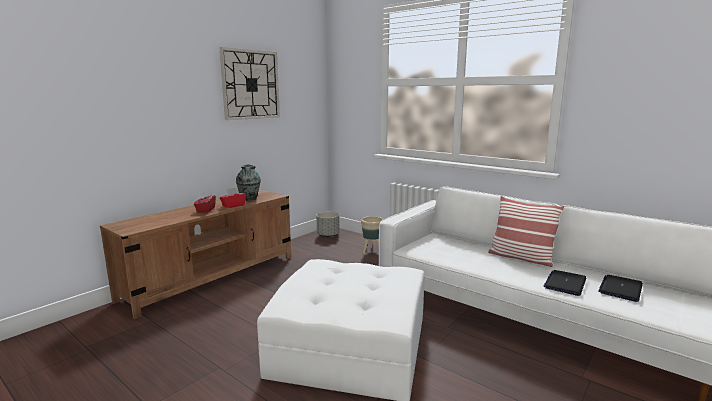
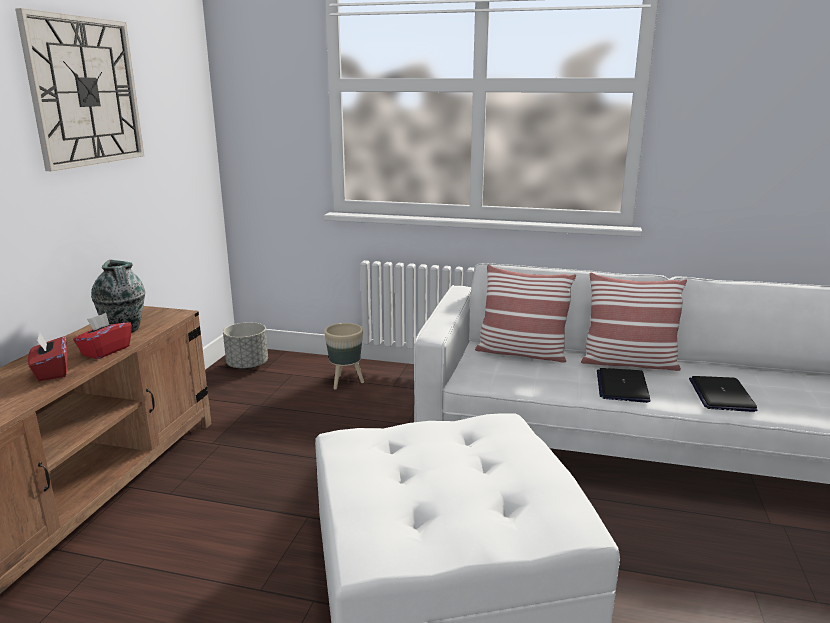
camera: 25 degrees left, 5 degrees up
(456, 242) = (521, 353): none -> pillow
(620, 289) = (784, 388): laptop -> laptop (622, 386)

